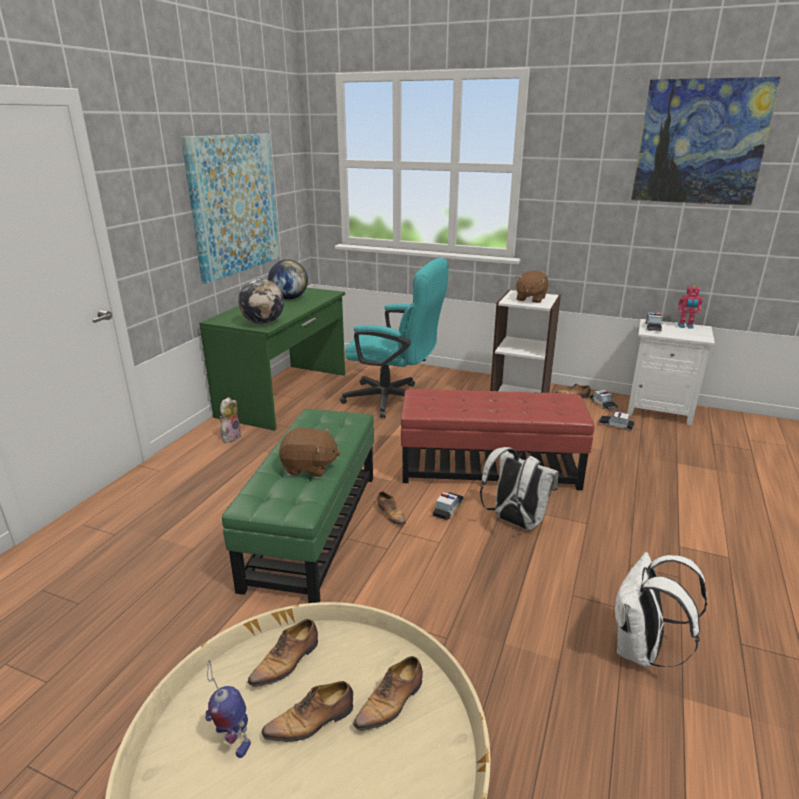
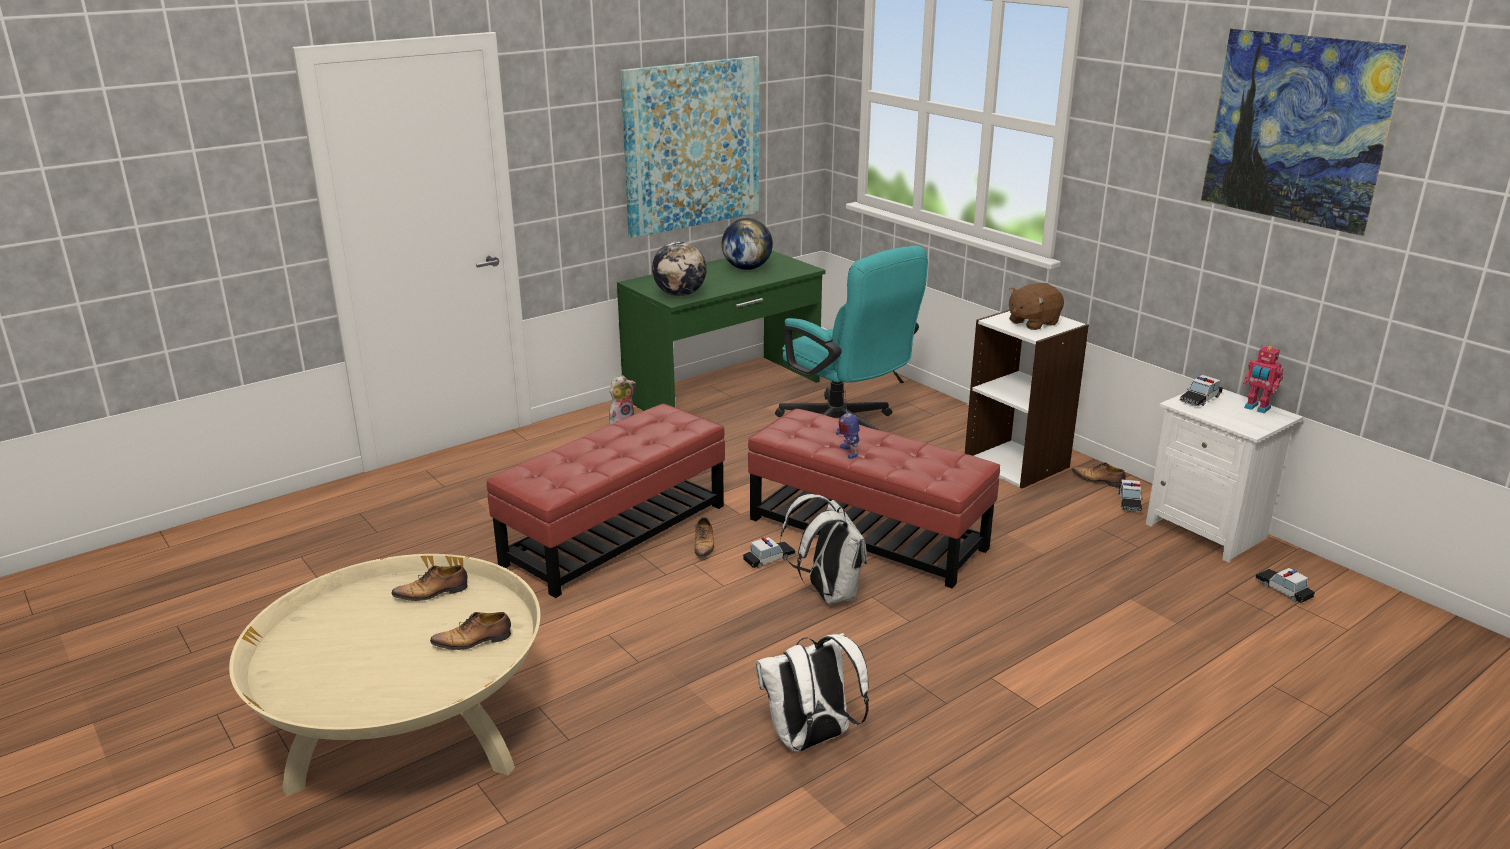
camera: 30 degrees right, 0 degrees up
(232, 739) = (356, 620): toy robot -> toy robot (847, 452)
(309, 467) = (598, 459): brown plush toy -> none
(312, 528) = (615, 534): green ottoman -> red ottoman
(312, 721) = (412, 631): shoe -> none
(615, 425) = (1108, 532): toy car -> toy car (1283, 589)

